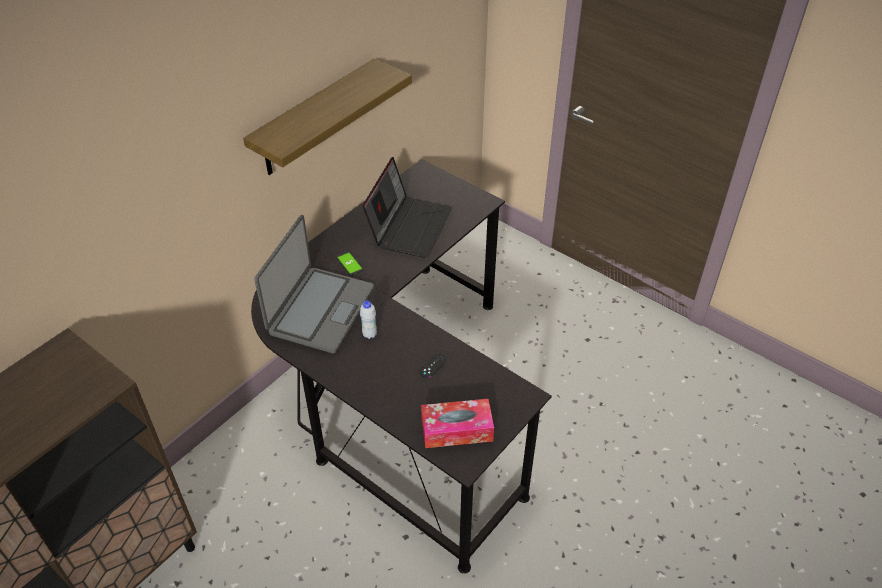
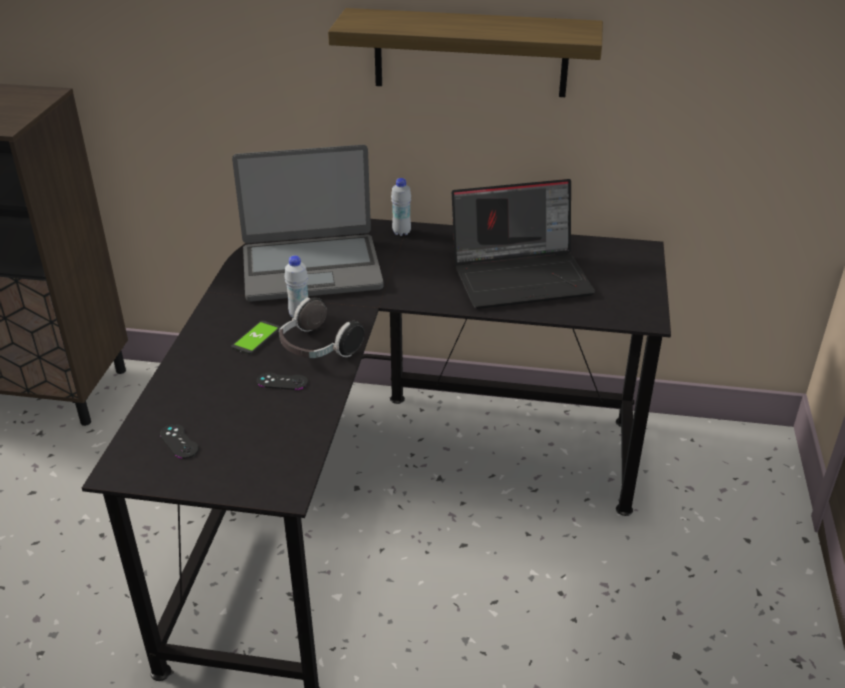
camera: 60 degrees right, 10 degrees down
(315, 253) = (401, 232): none -> white bottle
(349, 264) = (407, 260): phone -> phone (256, 338)
(412, 339) = (317, 349): none -> headphones
(456, 430) = (179, 441): tissue box -> black game controller

